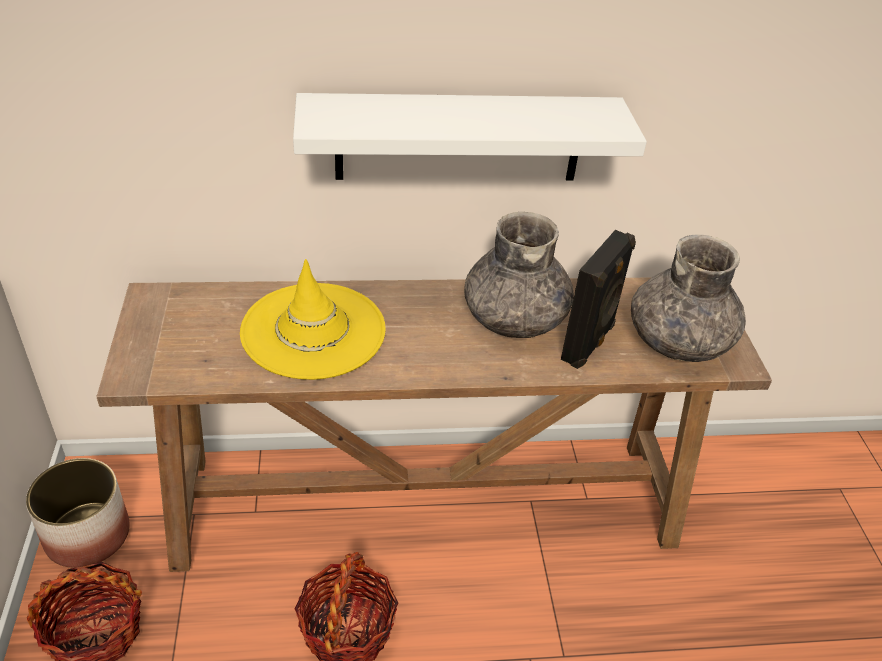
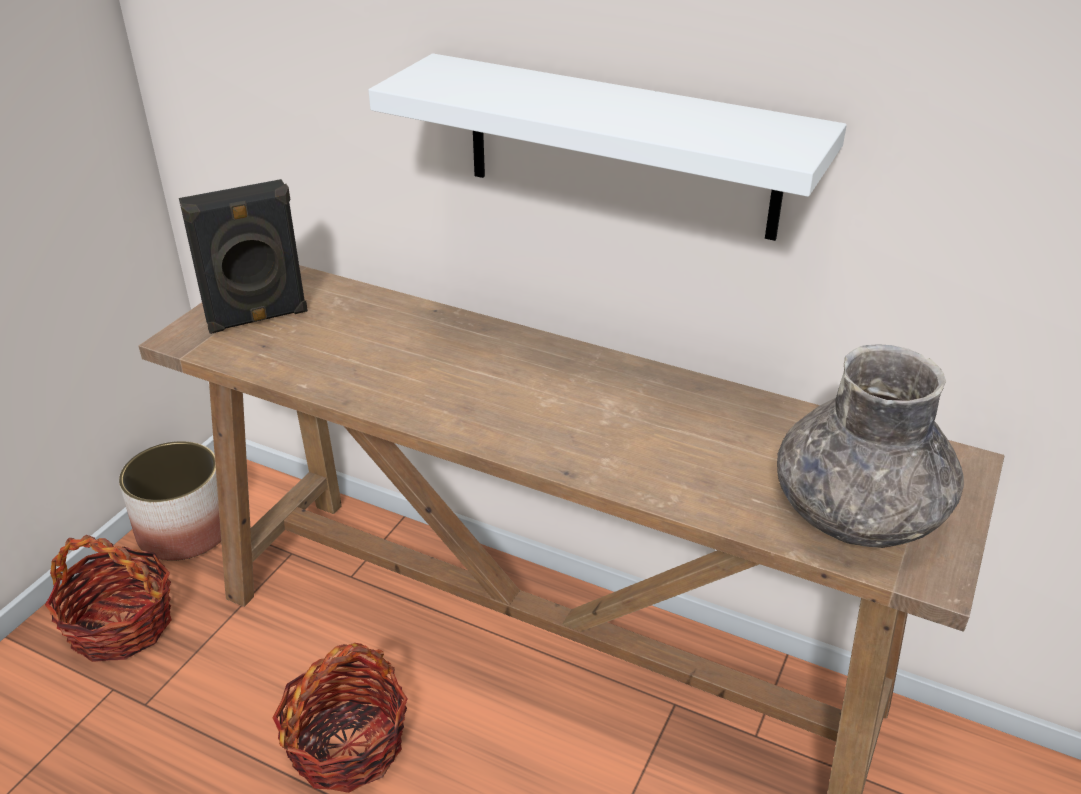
camera: 35 degrees right, 5 degrees down
(313, 331) = (396, 352): yellow hat -> none
(514, 318) = (645, 412): grey vase -> none
(589, 343) = (718, 472): black speaker -> black speaker (257, 318)

